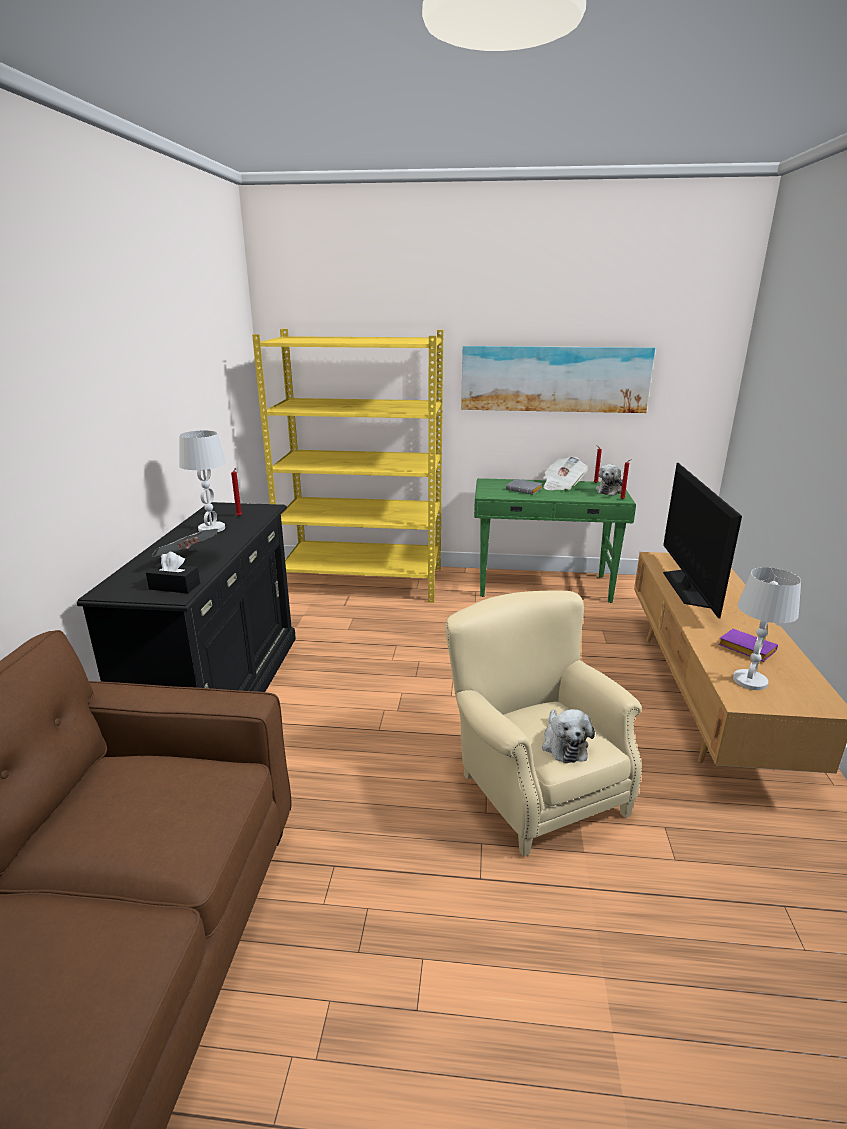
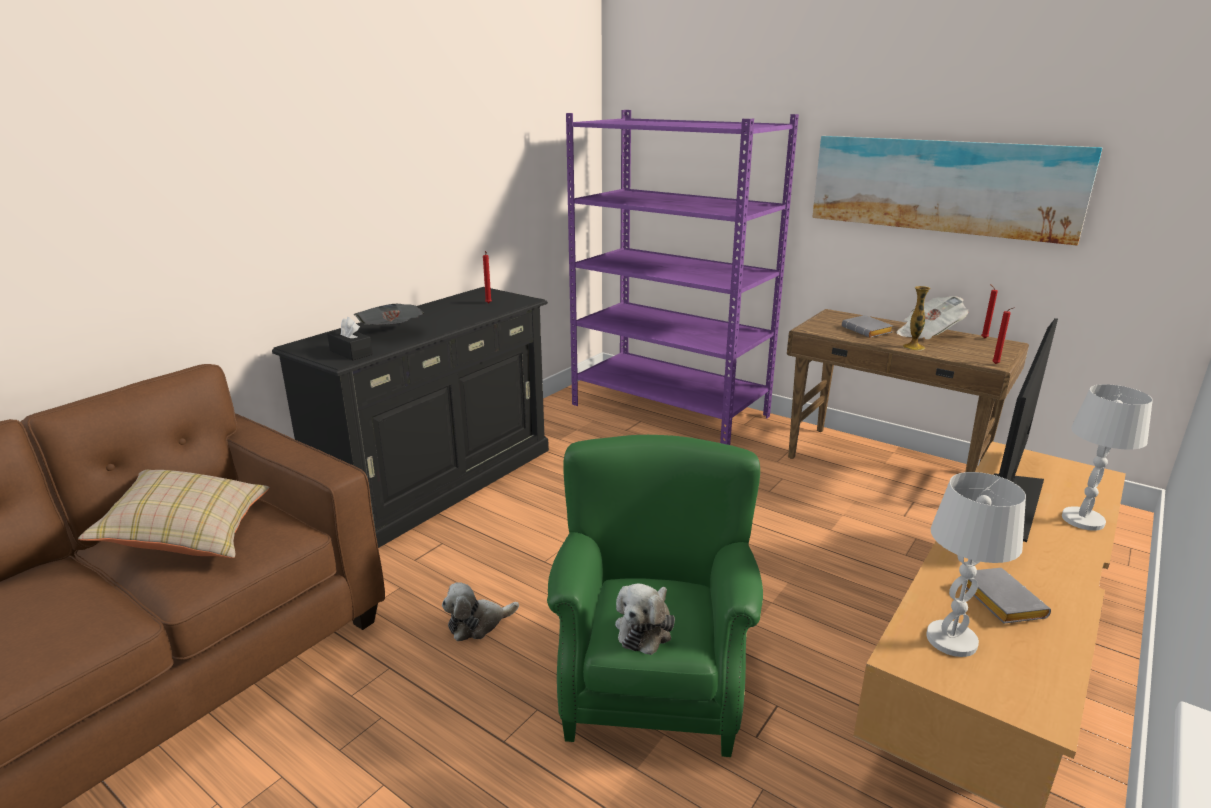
camera: 30 degrees right, 0 degrees up
(130, 814) = (190, 535): none -> beige pillow
(212, 529) = (450, 310): white table lamp -> white table lamp (1083, 520)
(363, 581) = (669, 410): yellow bookcase -> purple bookcase
(534, 784) = (652, 676): beige armchair -> green armchair
(544, 586) = (885, 466): green console table -> brown console table
(565, 496) = (913, 347): none -> vase
(609, 491) = (991, 350): plush toy -> plush toy (477, 624)
(744, 649) = (997, 600): purple book -> grey book

